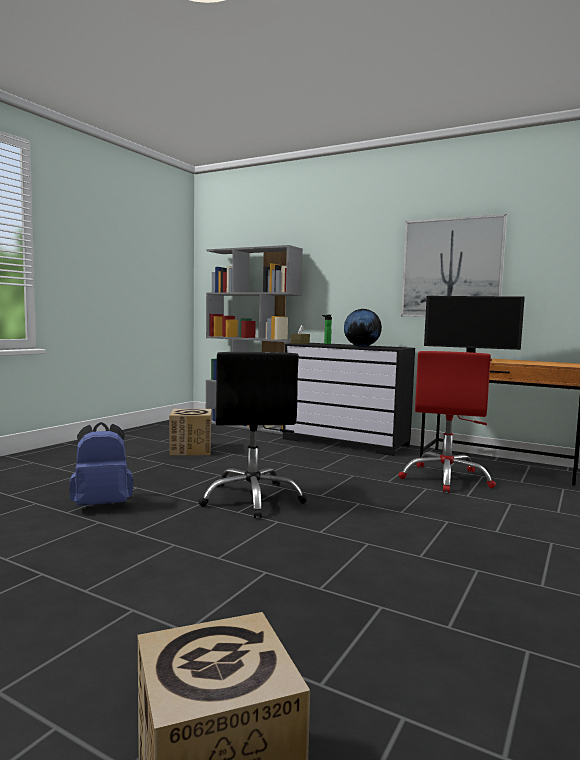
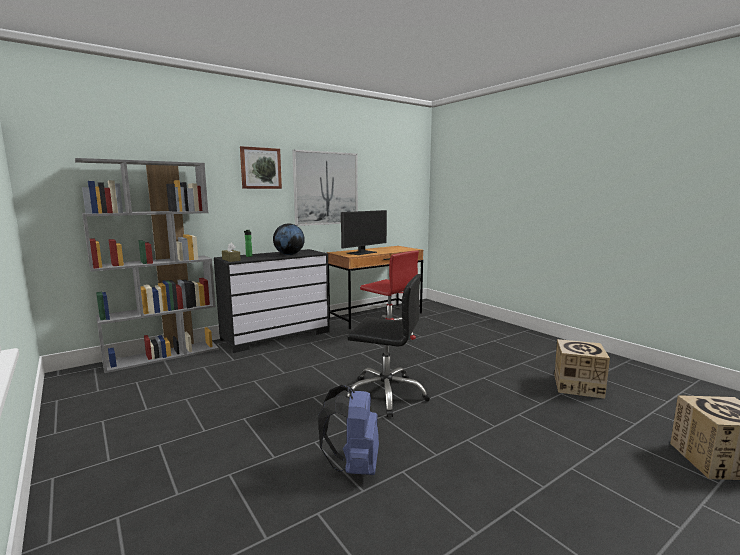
camera: 65 degrees left, 5 degrees up
(191, 450) = (213, 397): cardboard box -> cardboard box (577, 386)
(366, 247) = (260, 168): none -> picture

